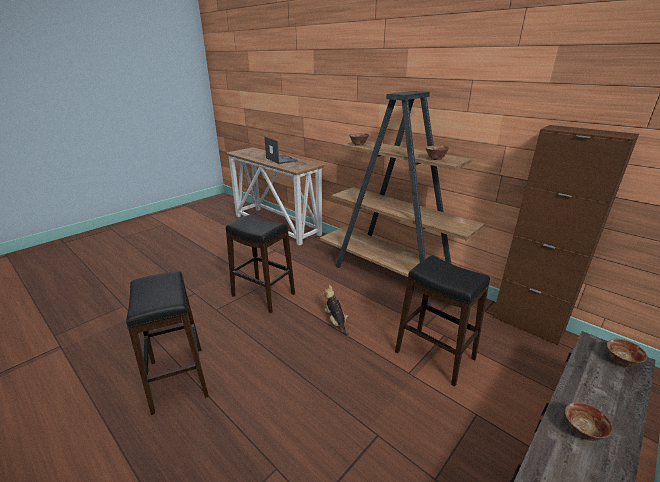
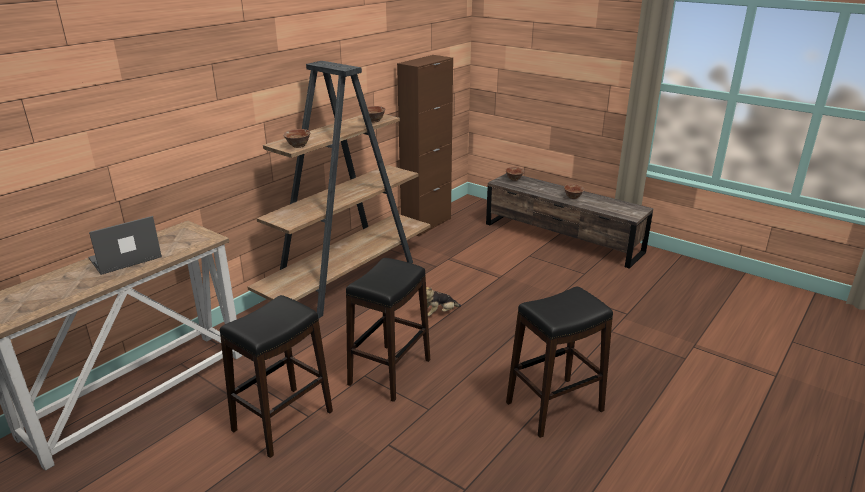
camera: 95 degrees left, 0 degrees up
(434, 355) = (475, 265): black stool -> black stool (282, 421)

